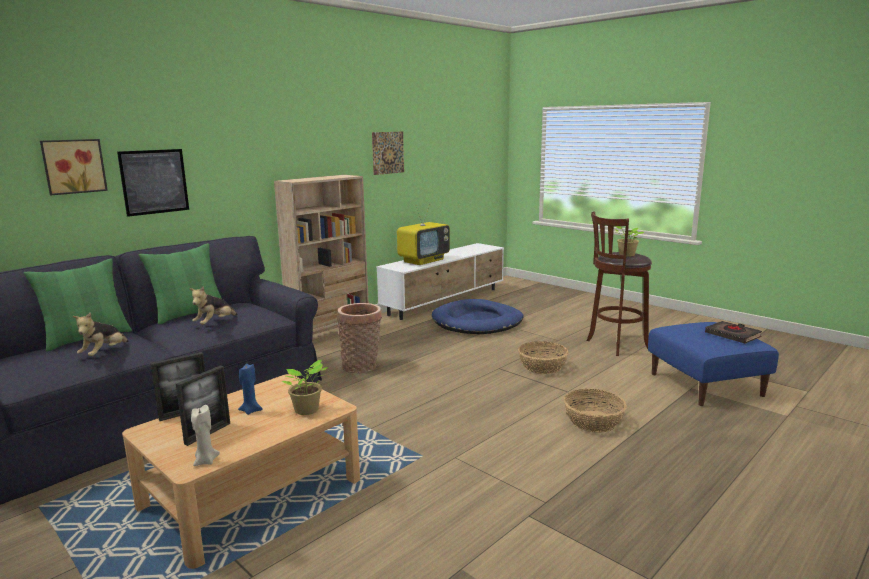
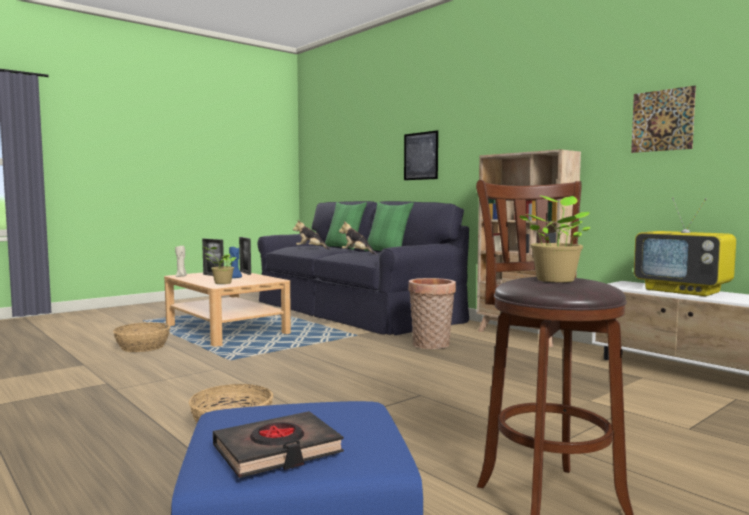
camera: 95 degrees right, 10 degrees down
(73, 166) = (386, 145): picture -> none
(477, 322) = (628, 396): blue dog bed -> none
(542, 366) = (423, 418): basket -> basket (143, 347)

